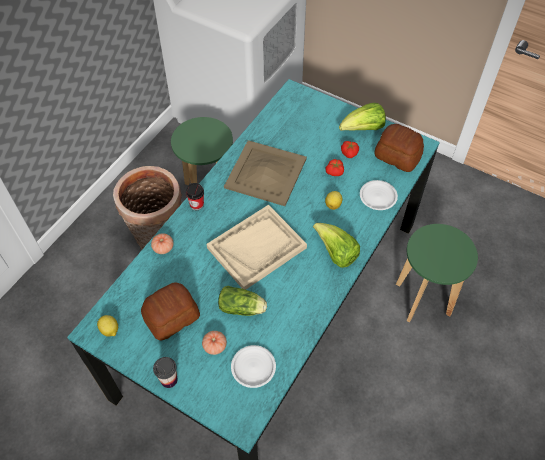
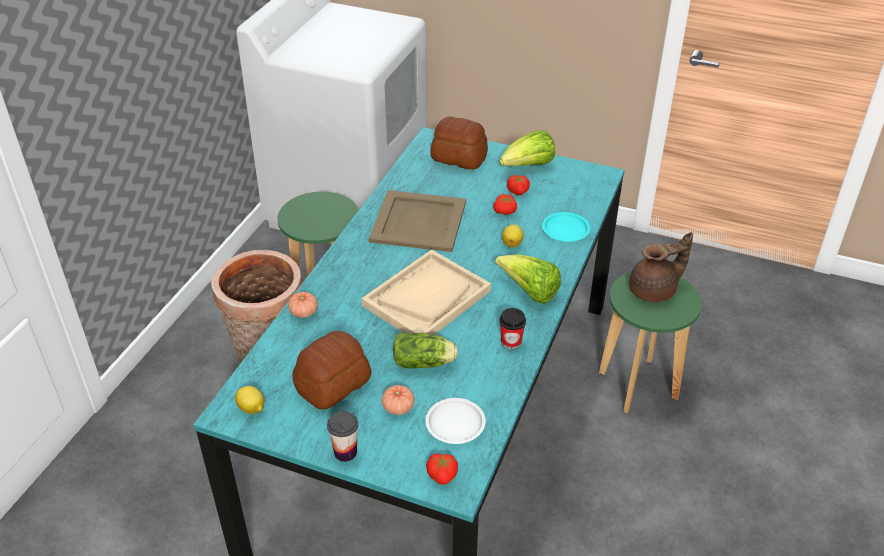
camera: 10 degrees left, 15 degrees down
(196, 204) = (337, 262): cup -> cup (511, 342)
(235, 411) = (443, 474): none -> tomato
(378, 196) = (565, 230): white plate -> turquoise plate
(397, 156) = (577, 188): bread -> bread (459, 157)
(443, 246) = (654, 291): none -> brown teapot

